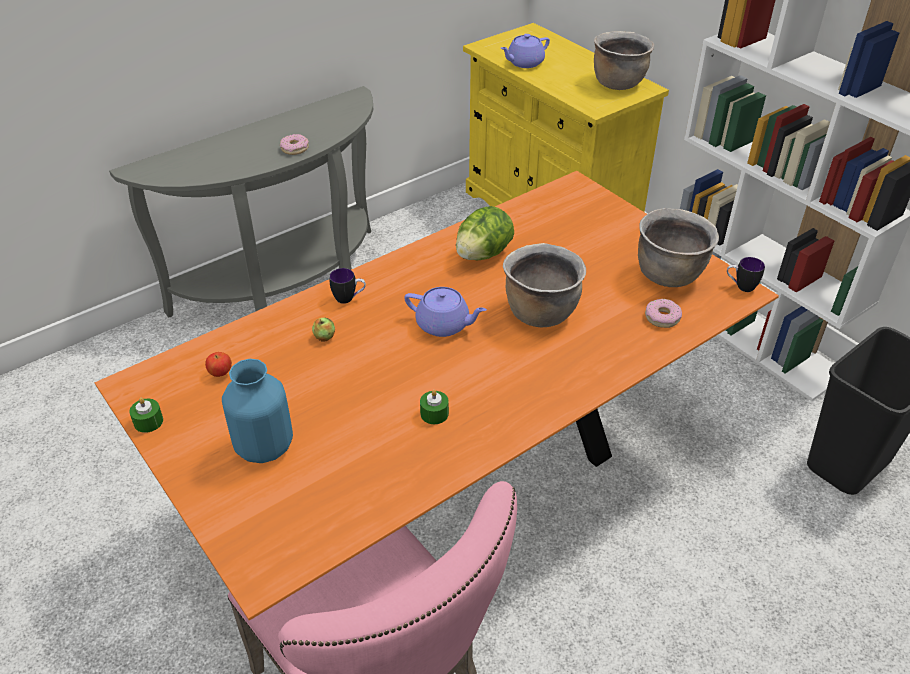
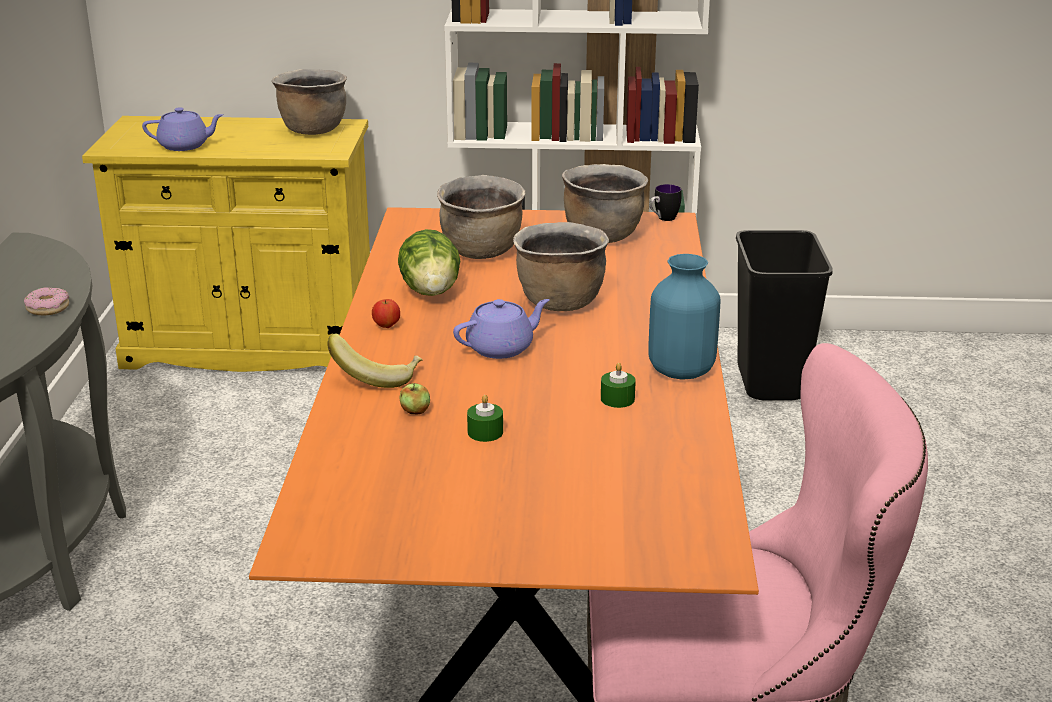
camera: 50 degrees left, 15 degrees down
(148, 421) = (382, 558): green candle -> green candle (485, 432)
(221, 373) = (373, 488): apple -> apple (386, 326)
(265, 447) = (533, 501): blue vase -> blue vase (682, 370)
(349, 299) = (377, 377): mug -> banana
(524, 63) = (185, 146): purple teapot -> purple teapot turned 105 degrees counterclockwise
(567, 241) = (482, 251): none -> brown cooking pot
(662, 317) = (650, 260): donut -> none

